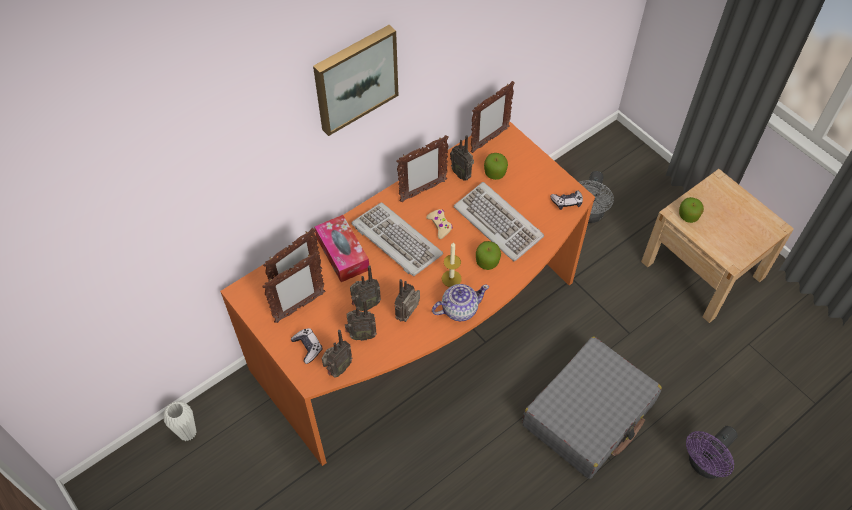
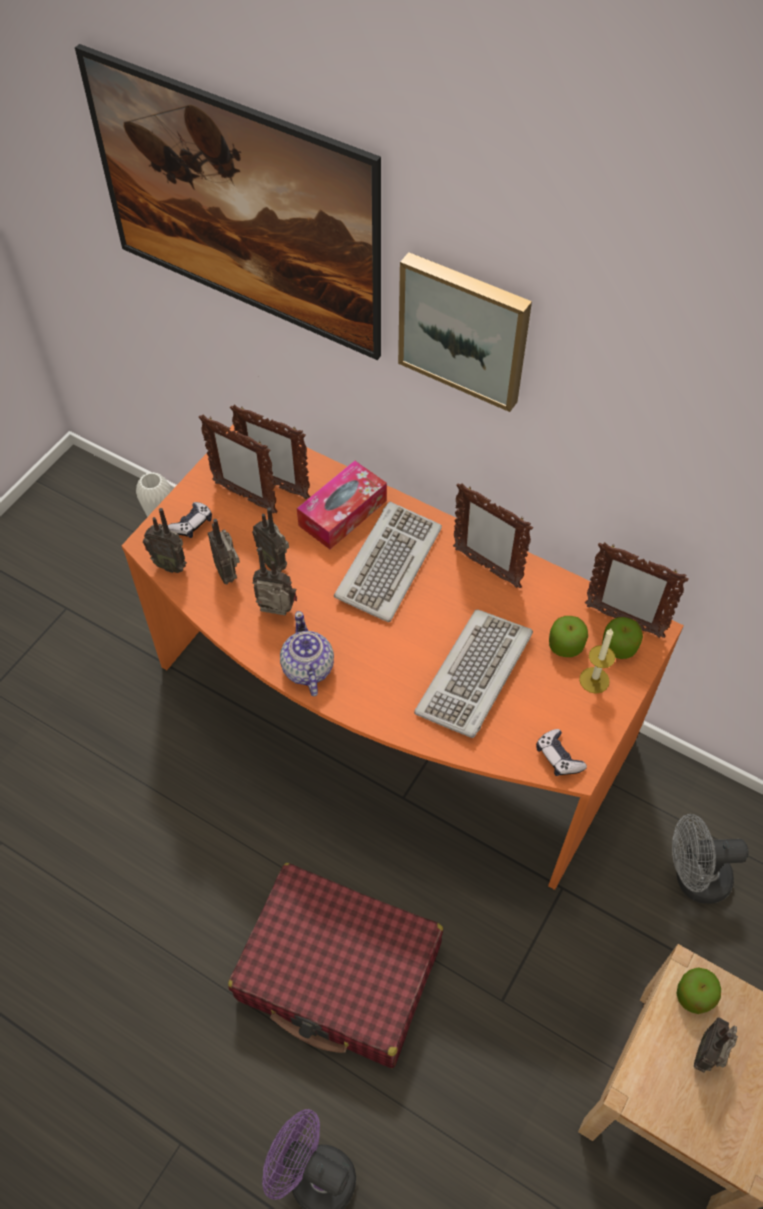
camera: 70 degrees right, 0 degrees up
(197, 179) = (243, 254): none -> picture
(440, 225) = (437, 605): beige game controller -> none
(451, 278) = (353, 645): candle -> candle (594, 680)
(459, 309) = (307, 669): teapot -> teapot turned 150 degrees counterclockwise
(462, 174) = (541, 604): radio -> radio (708, 1054)
(487, 261) = (401, 680): apple -> apple (619, 647)
(589, 414) = (339, 973): grey suitcase -> red suitcase

